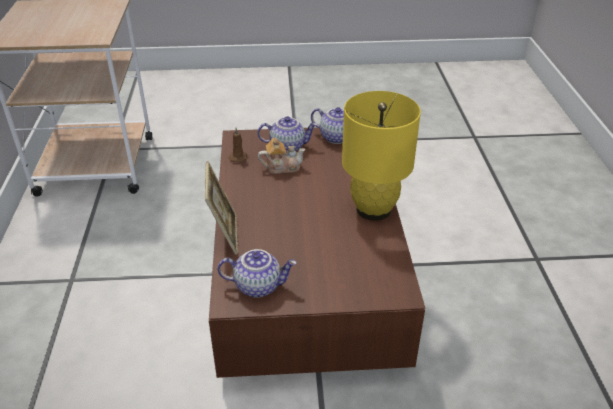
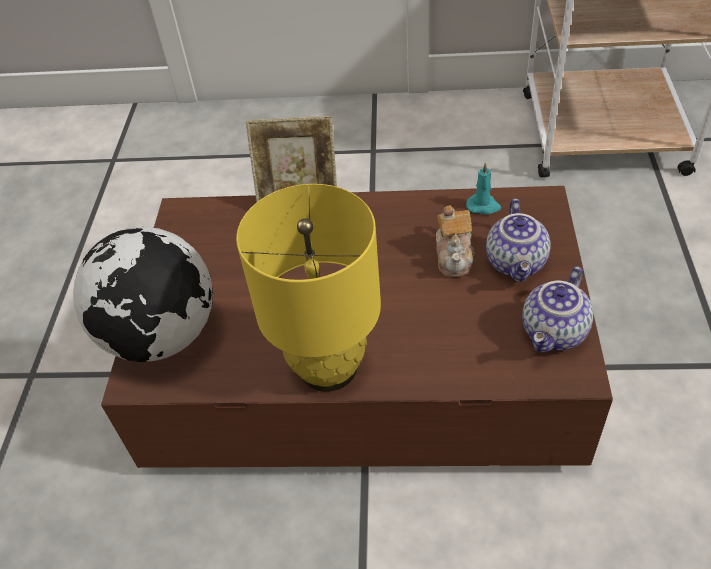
camera: 100 degrees right, 10 degrees up
(238, 157) = (483, 206): brown candle -> turquoise candle
(258, 285) = (198, 235): teapot -> none
(362, 287) = (162, 336): none -> globe

